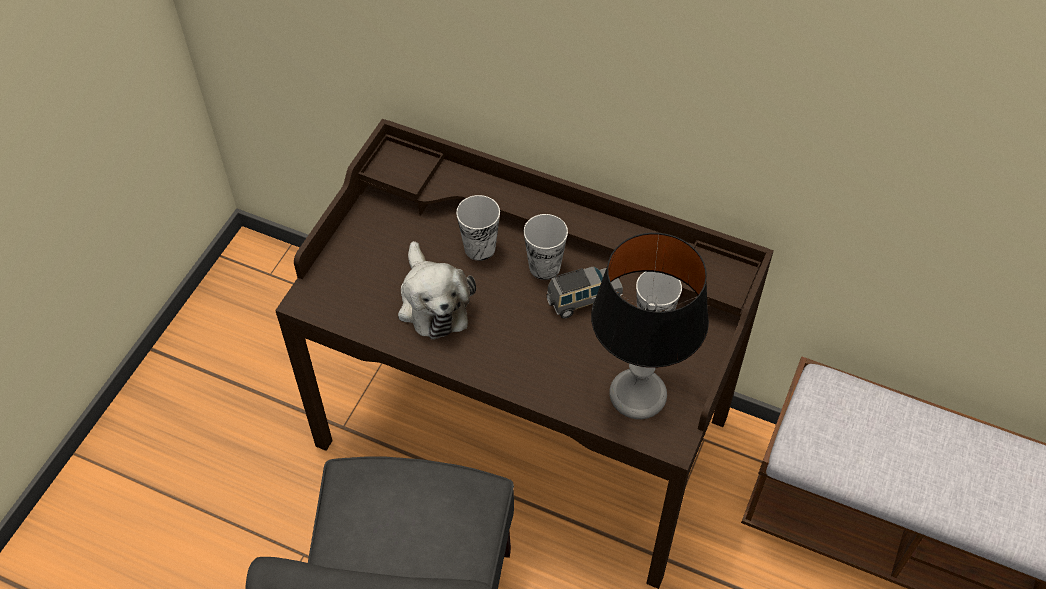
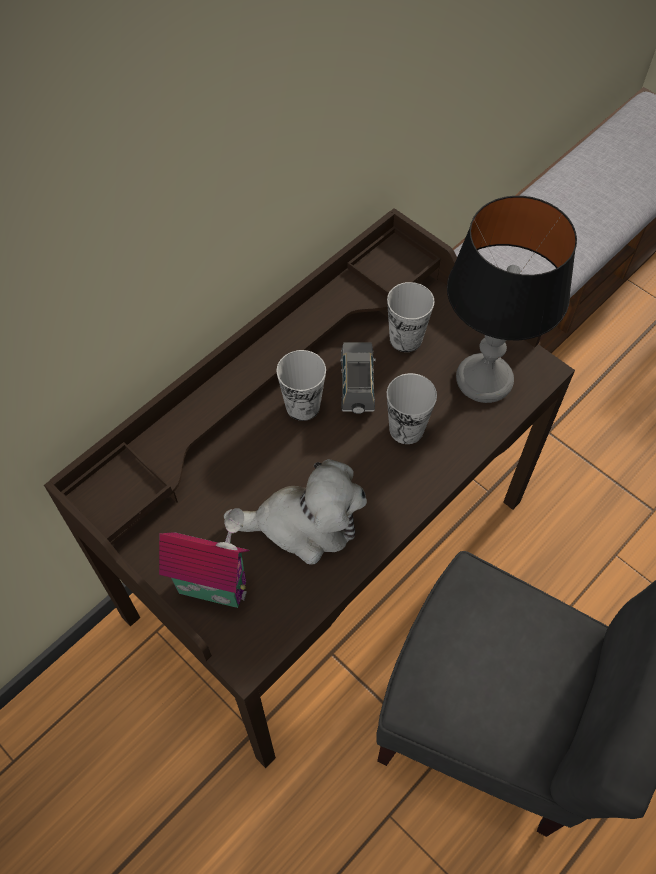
camera: 70 degrees left, 5 degrees up
(359, 261) = (214, 584): none -> toy house
(479, 248) = (251, 457): cup -> cup (406, 429)

